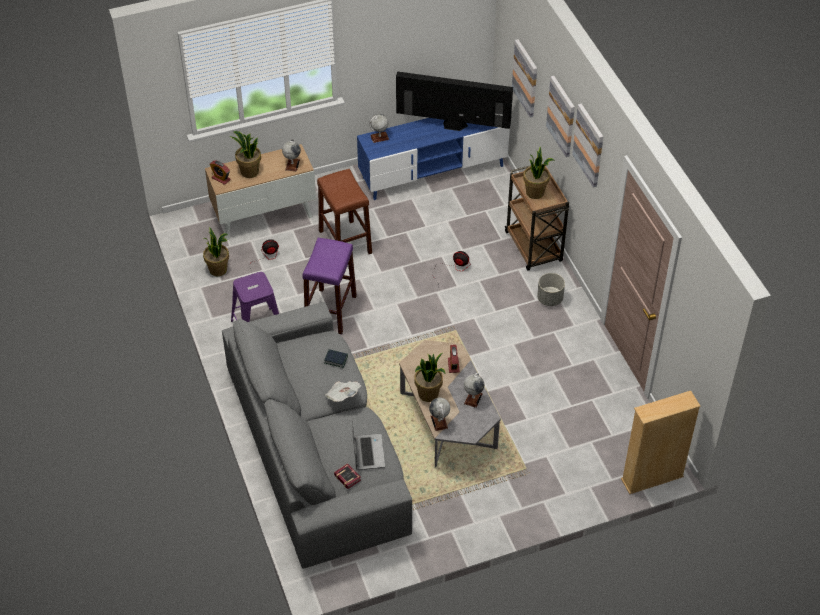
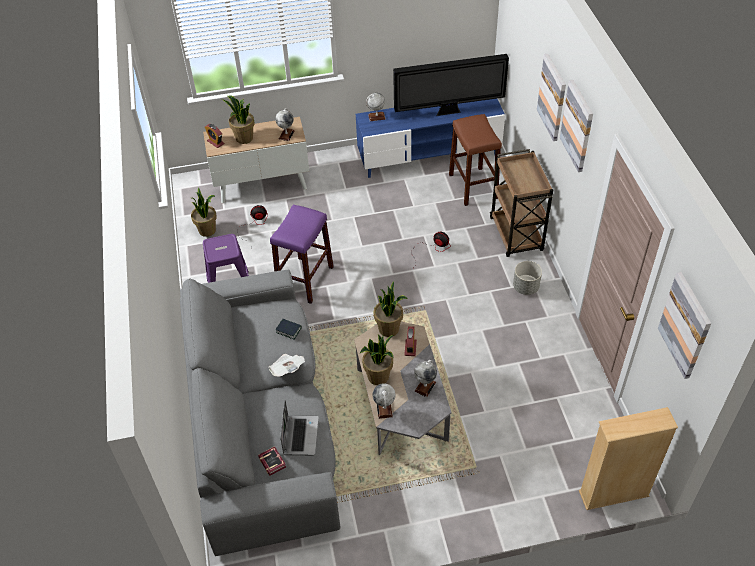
camera: 10 degrees right, 0 degrees up
(345, 242) = (333, 214): brown stool -> brown stool (473, 186)
(453, 126) = (449, 111): television -> television turned 150 degrees clockwise
(525, 78) = (521, 62): picture -> picture (685, 325)
(535, 192) = (520, 177): potted plant -> potted plant (389, 329)

